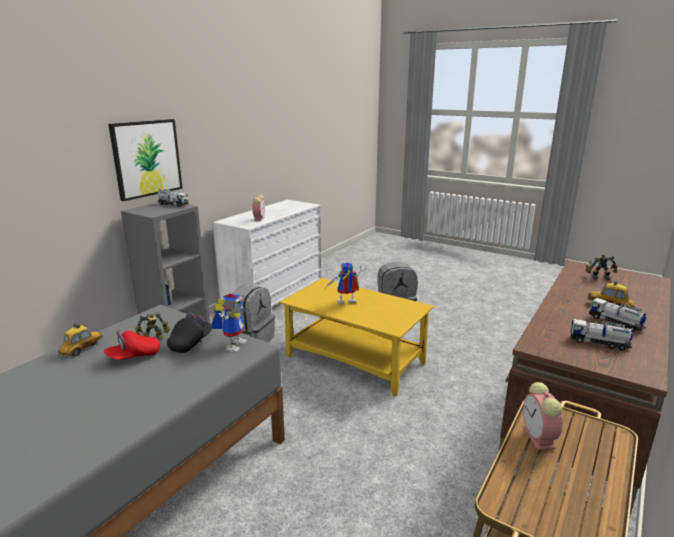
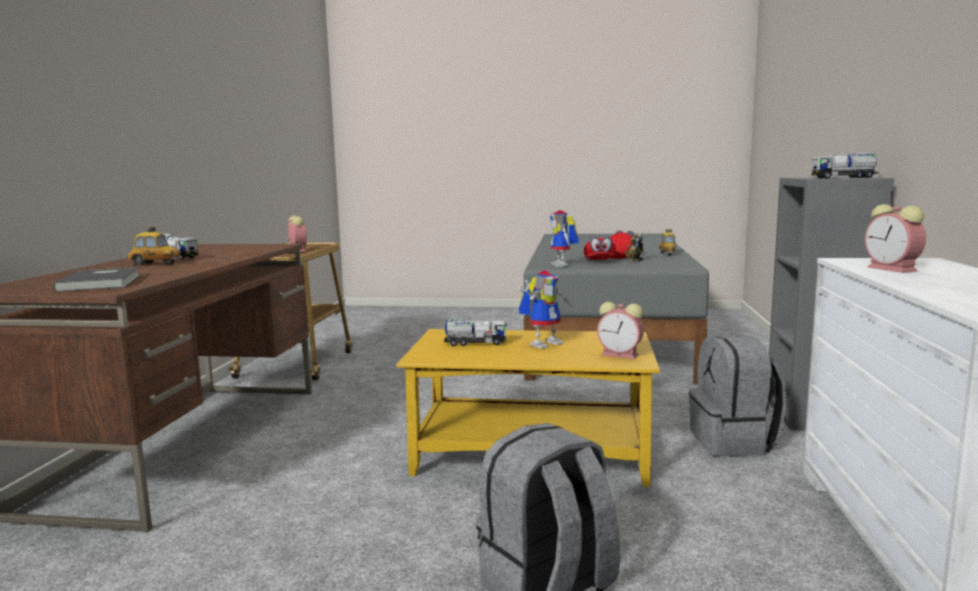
camera: 155 degrees right, 10 degrees down
(146, 158) = (894, 98): picture -> none
(190, 343) = (599, 262): black cap -> red cap
(323, 287) = (621, 355): none -> alarm clock
(598, 343) = (215, 250): toy truck -> toy truck (475, 343)
(599, 277) = (103, 282): toy robot -> grey book

